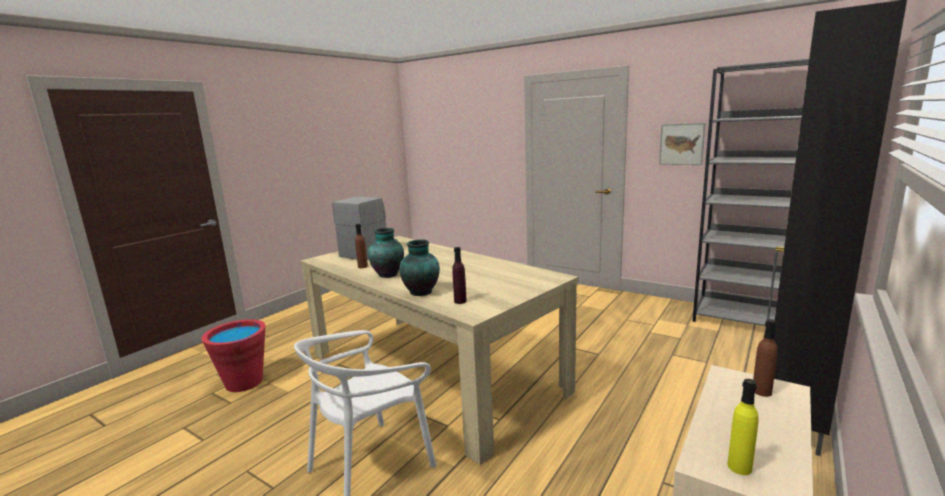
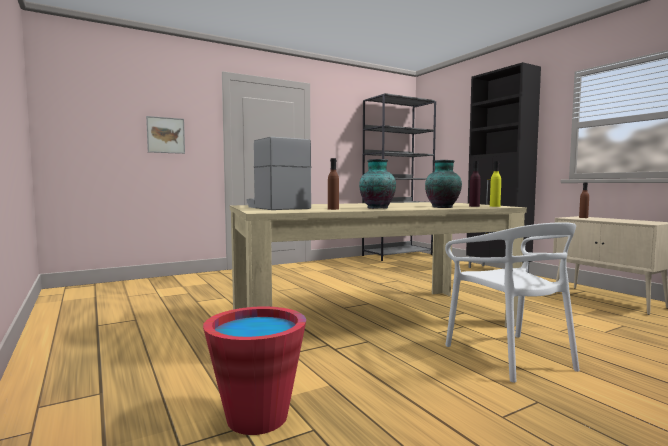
camera: 65 degrees left, 10 degrees down
(681, 144) = (344, 144): picture -> picture (166, 135)
(739, 467) = (649, 222): yellow bottle -> yellow bottle (495, 206)

